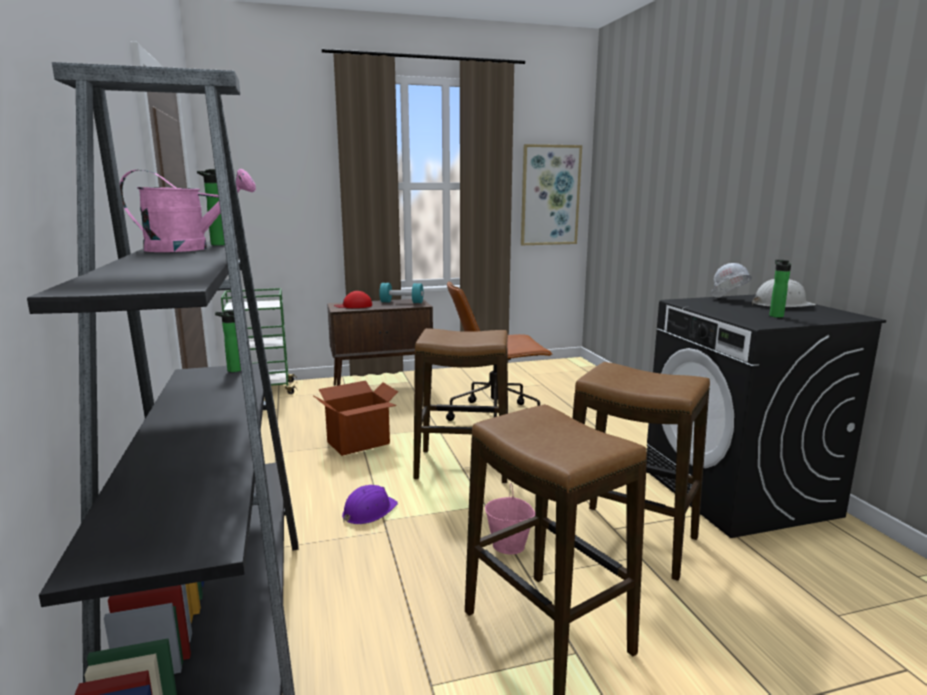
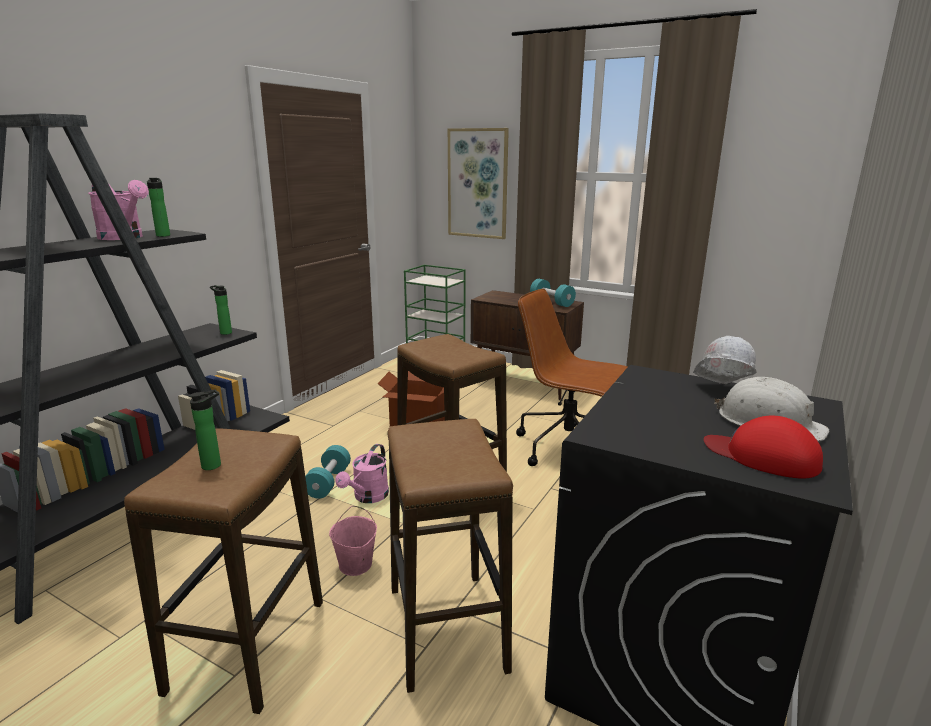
camera: 45 degrees right, 5 degrees up
(354, 306) = (503, 297): red cap -> red cap (762, 456)
(368, 511) = (328, 482): purple hard hat -> turquoise dumbbell
(424, 504) = (367, 497): none -> pink watering can
(550, 195) = (782, 194): picture -> picture (478, 184)
(775, 316) = (678, 433): bottle -> bottle (214, 465)

